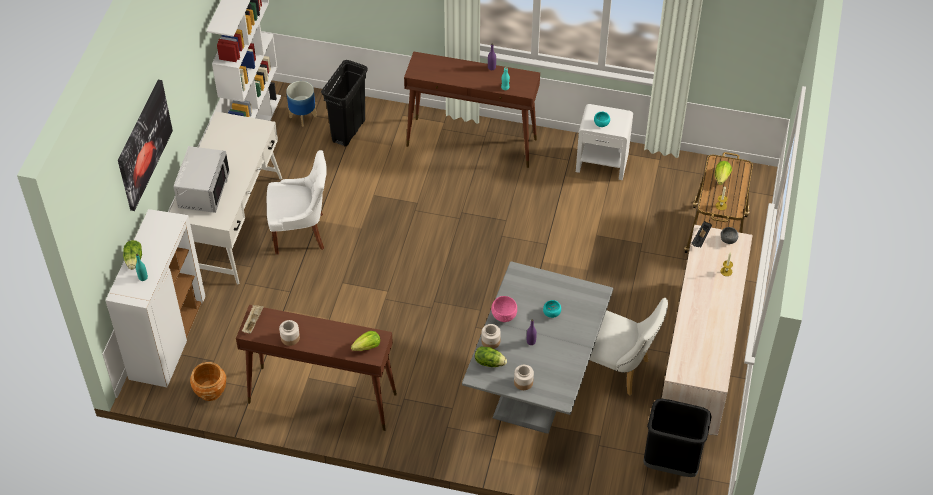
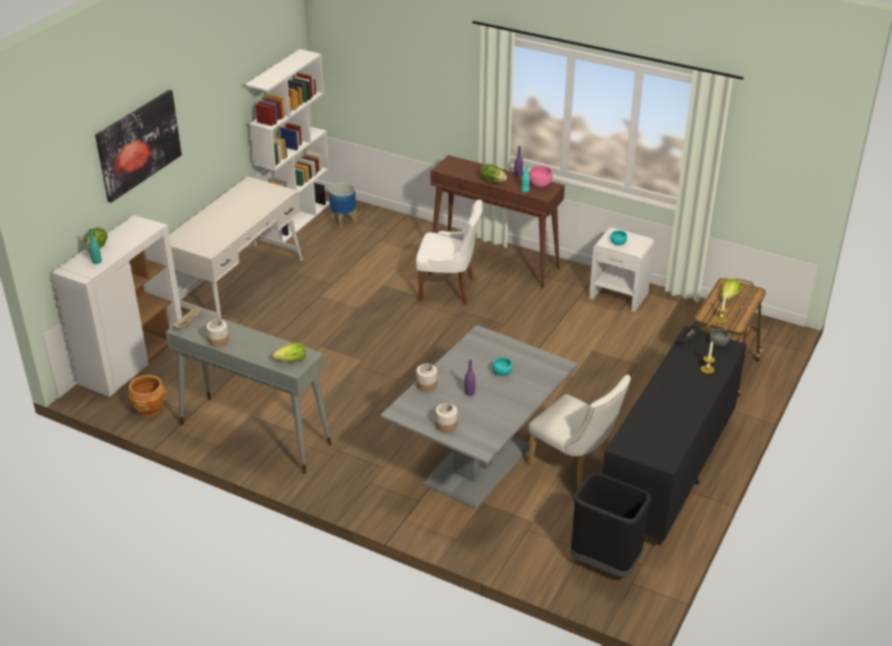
camera: 15 degrees right, 15 degrees down
(203, 190) = (204, 227): grey microwave -> none
(301, 232) = (300, 302): white chair -> white chair (448, 289)
(321, 398) = (254, 434): brown console table -> grey console table
(348, 131) = (381, 236): black trash can -> none
(489, 362) = (417, 402): lettuce -> lettuce (492, 180)
(503, 316) = (450, 366): pink bowl -> pink bowl (539, 185)
(699, 359) = (668, 473): beige dresser -> black dresser

